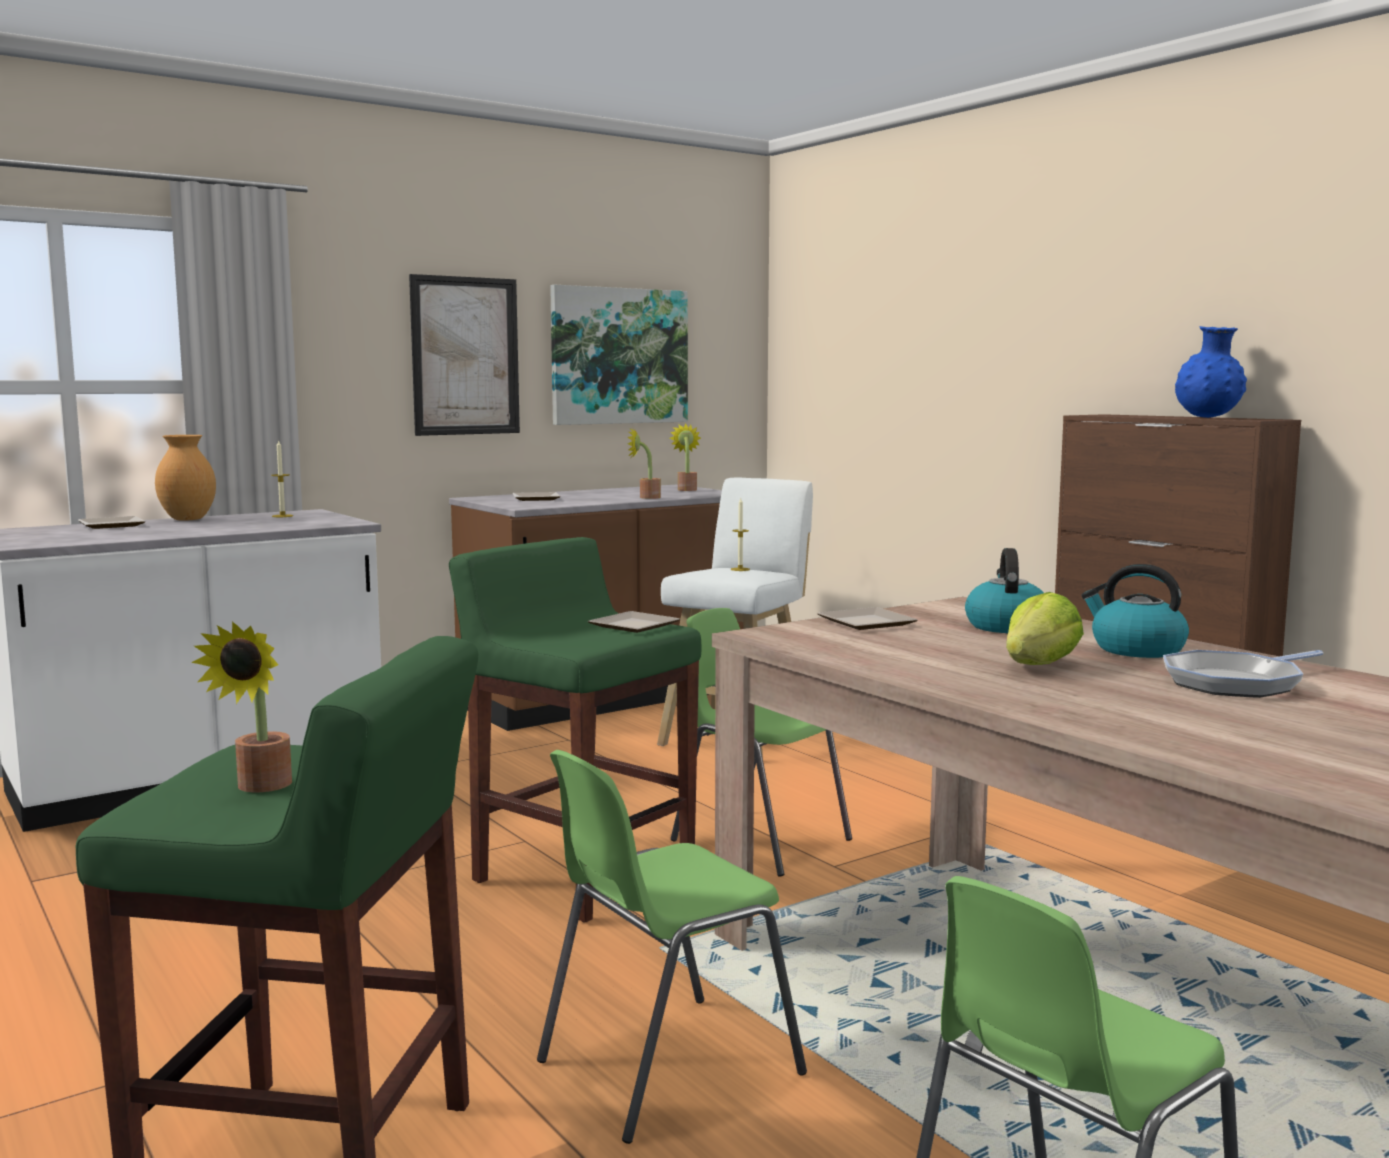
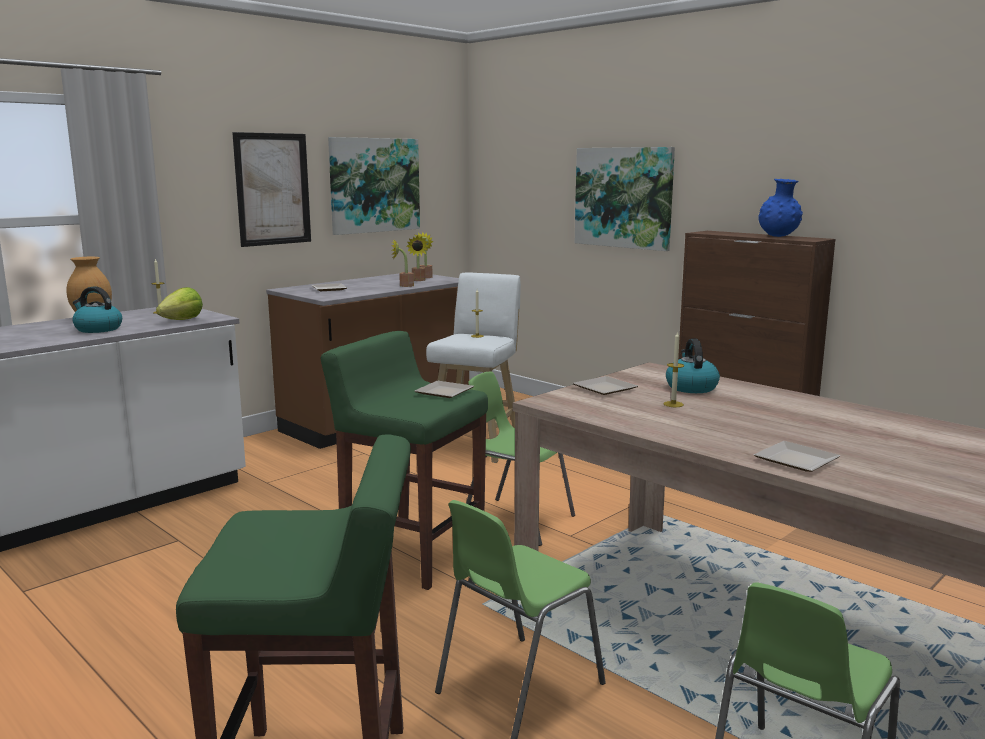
camera: 10 degrees left, 5 degrees up
(114, 525) = (41, 326): plate -> plate (799, 460)
(260, 787) = (284, 551): potted plant -> potted plant (418, 280)
(960, 644) = (673, 404): none -> candle
(982, 369) = (624, 197): none -> picture
(1038, 666) = (730, 420): lettuce -> lettuce (182, 320)
(1136, 650) = (778, 403): kettle -> kettle (97, 329)
(1236, 683) = (851, 428): frying pan -> none

